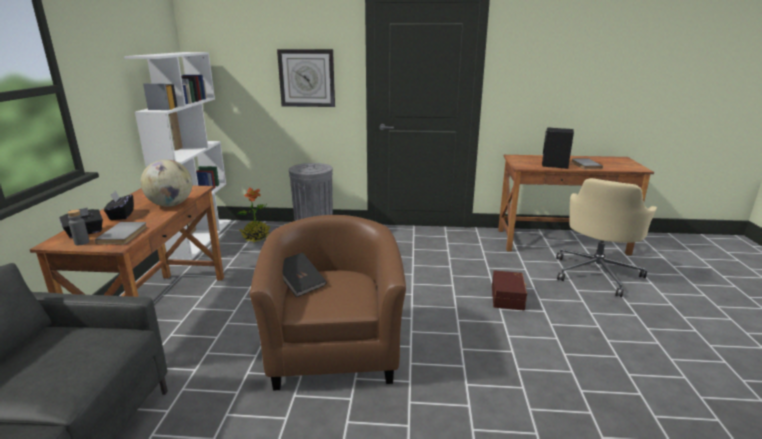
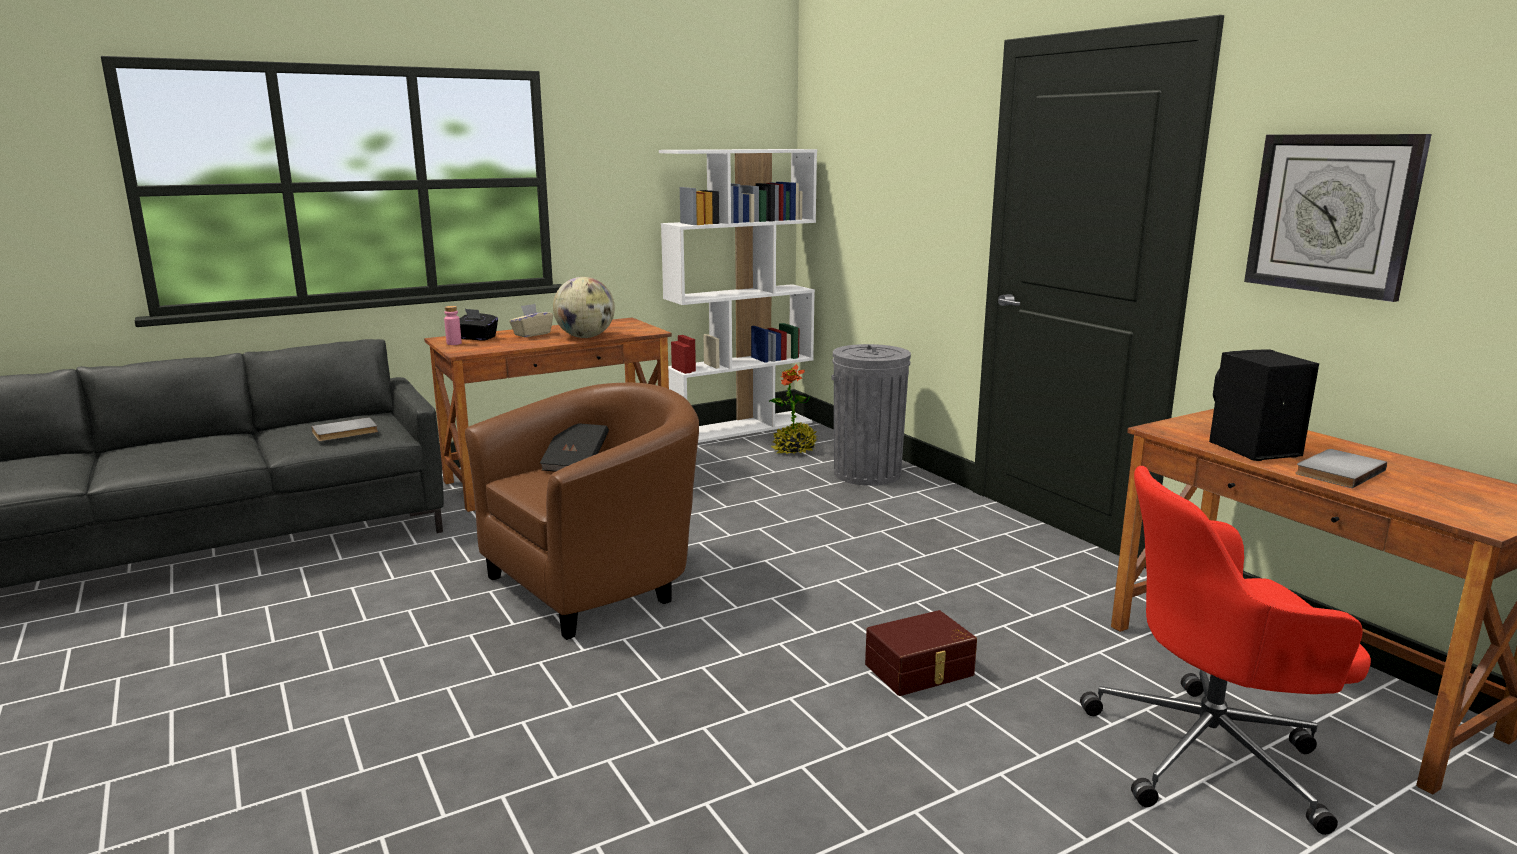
camera: 55 degrees right, 5 degrees down
(82, 242) = (454, 343): grey bottle -> pink bottle
(121, 215) = (532, 334): black tissue box -> beige tissue box
(124, 235) = (487, 347): grey book -> grey book (345, 432)
(307, 78) = (918, 196): wall clock -> wall clock (1332, 214)
(596, 273) = (1211, 754): beige office chair -> red office chair

